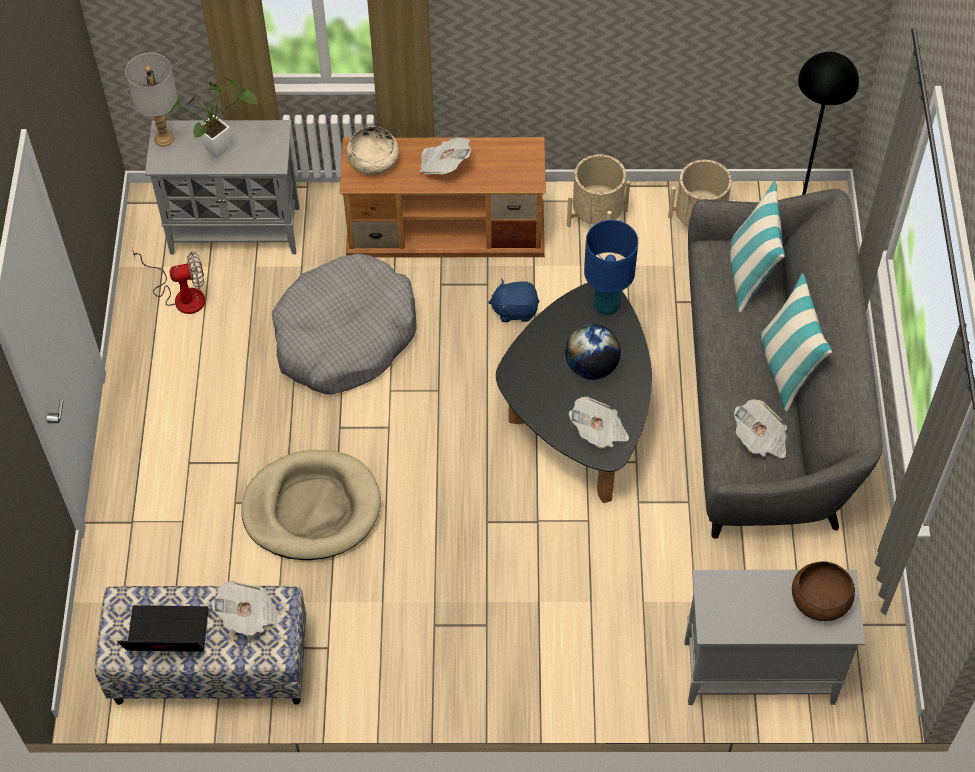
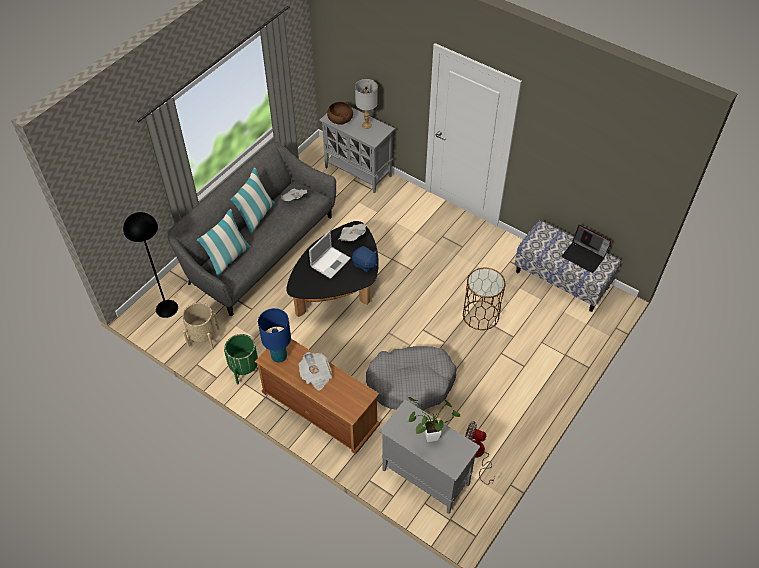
camera: 145 degrees left, 5 degrees down
(164, 138) = (456, 462): grey table lamp -> grey table lamp (366, 125)
(249, 616) = (546, 245): newspaper -> none
(312, 508) = (481, 315): beige dog bed -> brown side table
(373, 160) = (347, 401): beige bowl -> none
(515, 310) = (323, 348): blue plush toy -> blue plush toy (364, 264)
(591, 367) = (331, 262): globe -> laptop
(597, 218) = (245, 369): beige planter -> green planter
(606, 305) = (299, 283): blue table lamp -> blue table lamp (279, 356)

